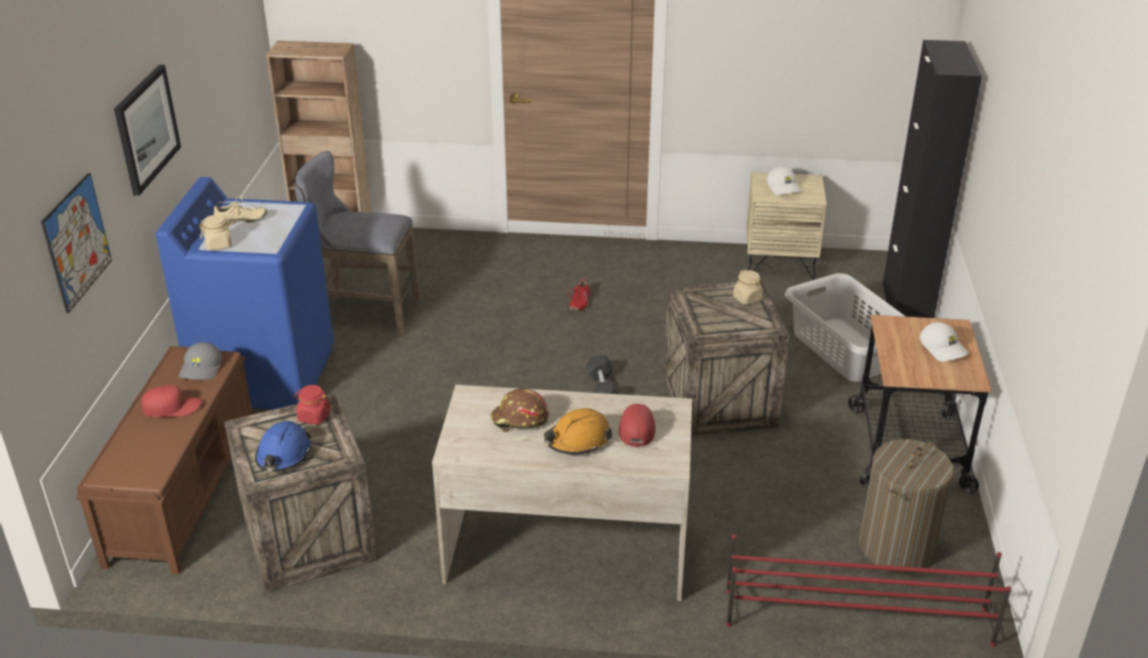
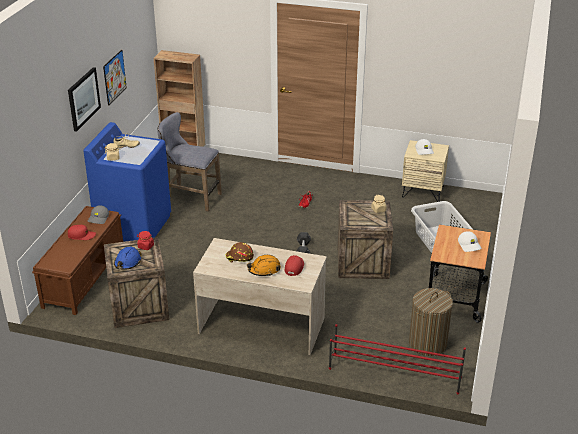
camera: 10 degrees right, 0 degrees up
(77, 242) = (44, 152): picture -> picture (114, 77)
(906, 307) = (484, 223): black cabinet -> none

